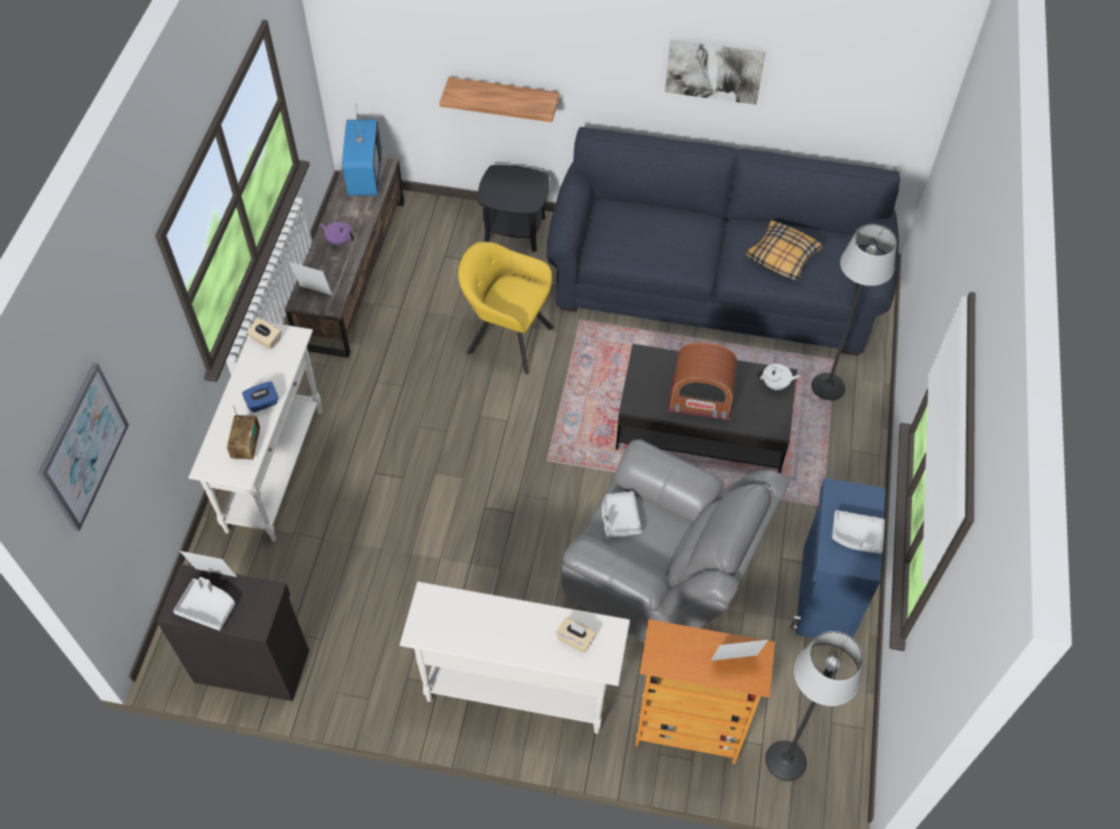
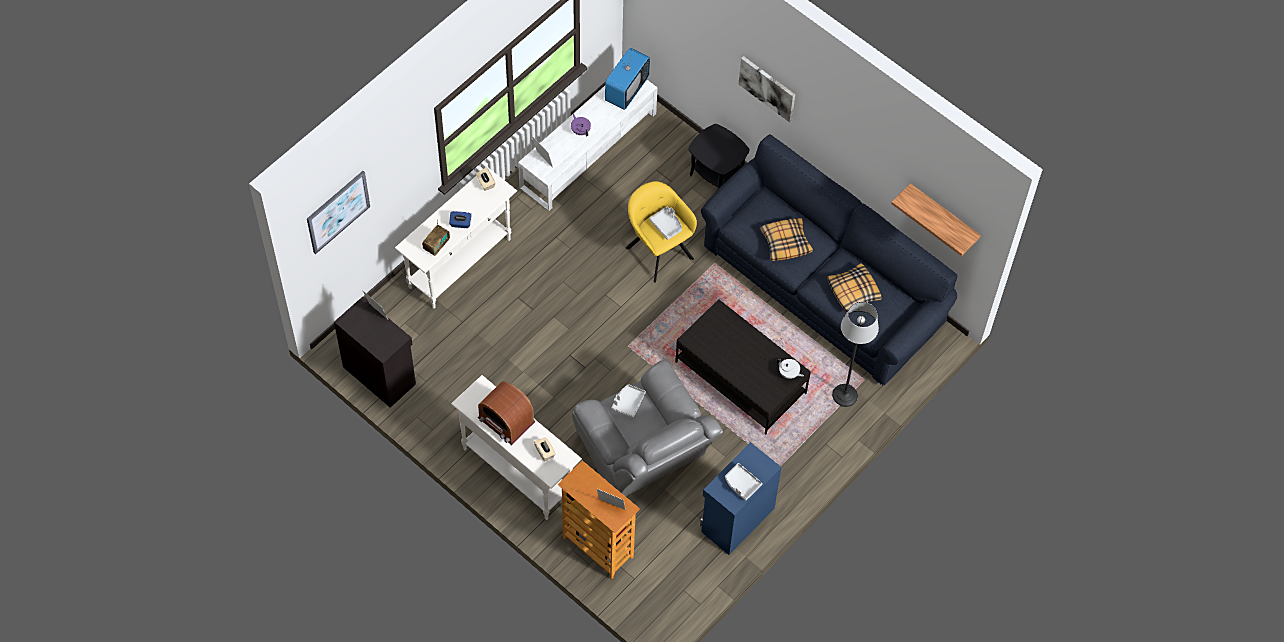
camera: 30 degrees right, 5 degrees up
(207, 607) = (363, 328): grey tray -> grey tray (667, 225)
(353, 271) = (589, 150): brown tv stand -> white tv stand
(504, 97) = (731, 88): shelf -> shelf (943, 216)
(668, 242) = (785, 242): none -> pillow
(701, 397) = (735, 356): radio -> radio (506, 420)
(714, 70) = (854, 148): picture -> picture (767, 88)
(786, 761) = (641, 594): floor lamp -> none

